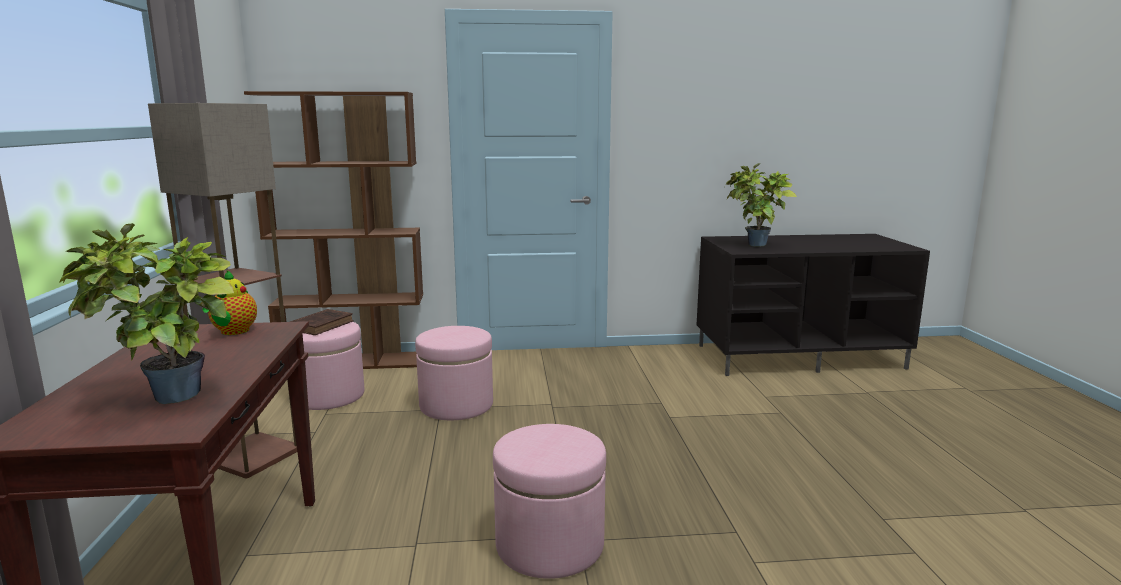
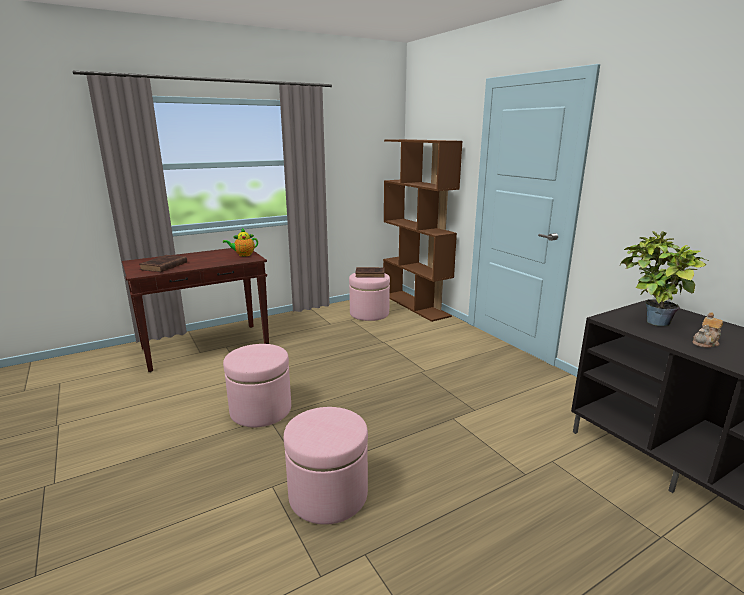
camera: 65 degrees right, 5 degrees up
(166, 401) = (163, 266): potted plant -> brown book
(252, 456) = (298, 321): floor lamp -> none
(456, 405) = (391, 344): pink ottoman -> pink ottoman (328, 495)
(802, 246) = (706, 343): none -> teapot

